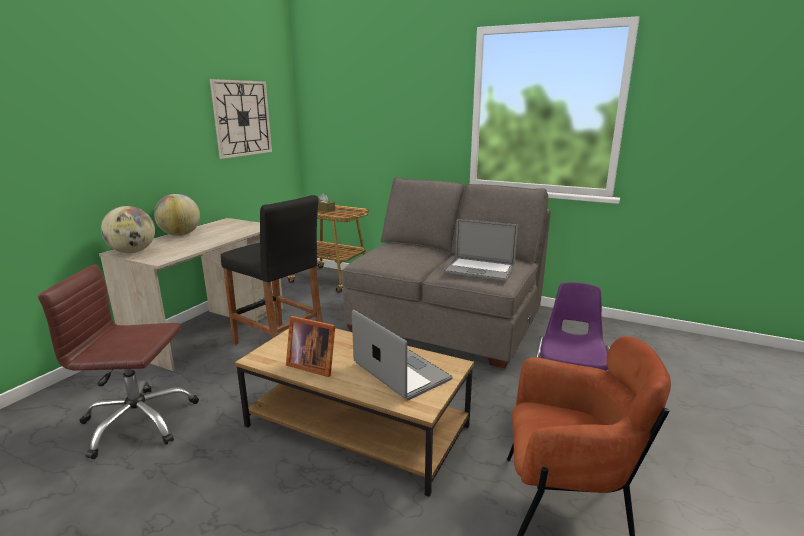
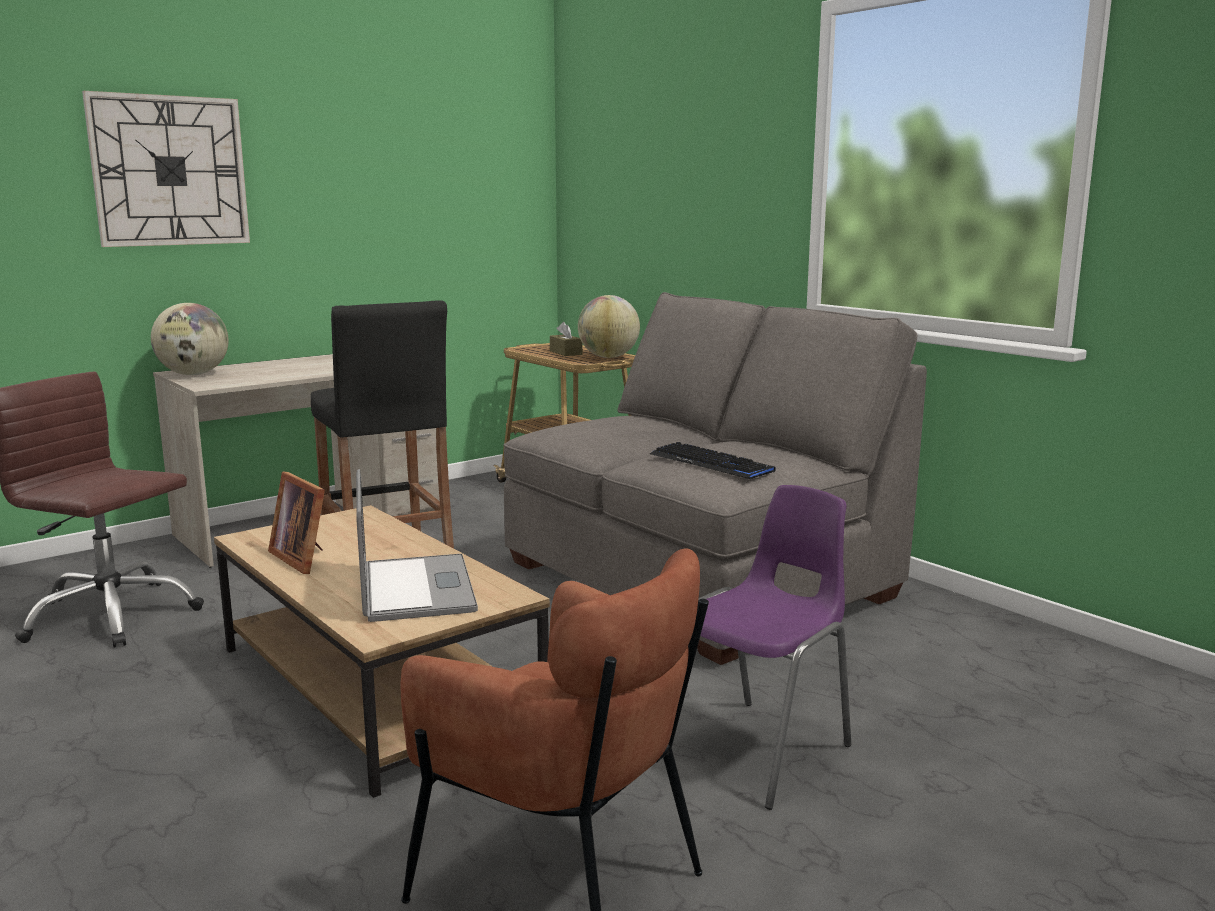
camera: 25 degrees right, 5 degrees down
(180, 235) = (286, 362): globe -> globe (608, 357)
(242, 118) = (436, 184): wall clock -> wall clock (170, 171)
(479, 269) = (711, 463): laptop -> keyboard

